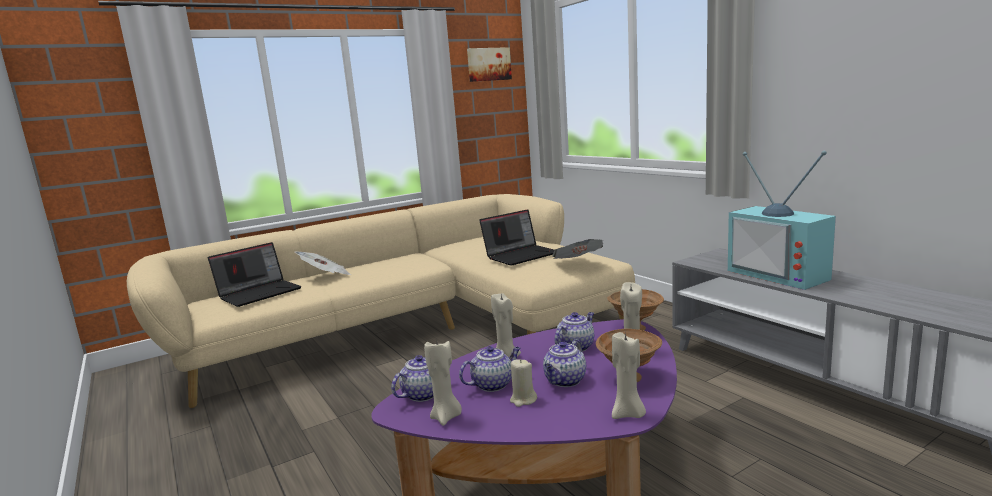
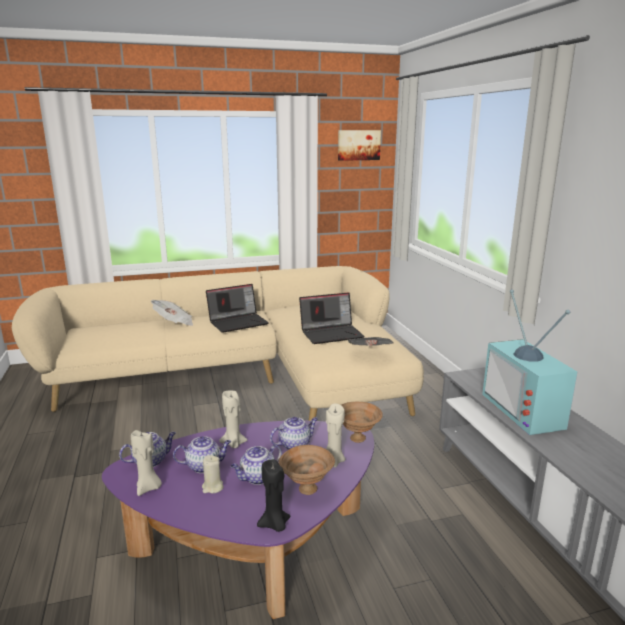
camera: 15 degrees right, 5 degrees up
(260, 293) = (118, 330): laptop -> laptop (238, 322)
(628, 414) = (275, 525): beige candle -> black candle

